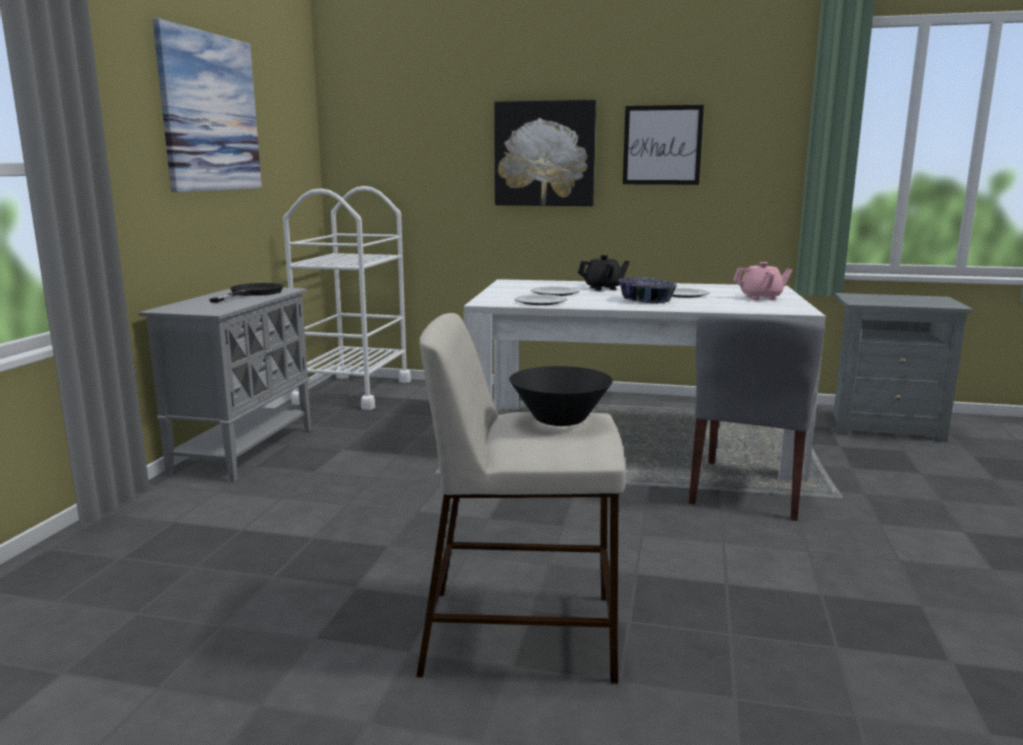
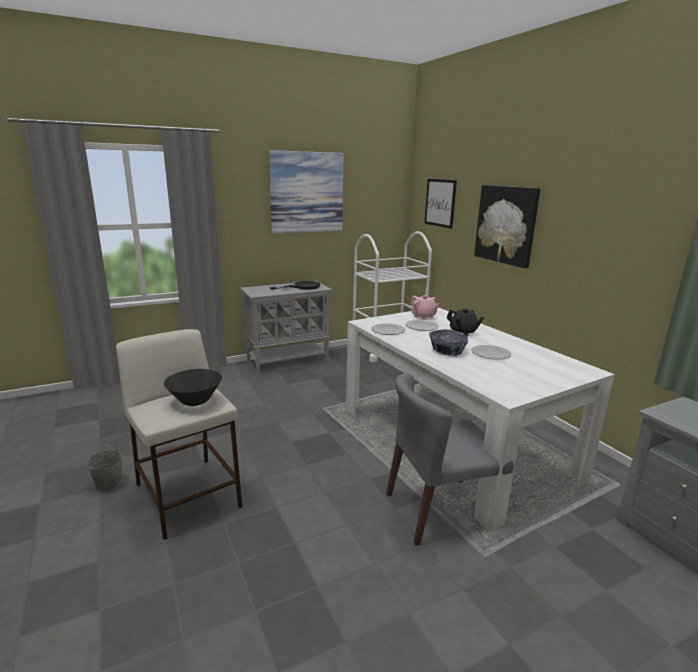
camera: 50 degrees right, 5 degrees up
(363, 708) = (108, 483): none -> grey bucket
(662, 145) = (579, 229): picture -> picture (440, 203)
(761, 298) = (533, 376): pink teapot -> pink teapot (423, 316)

